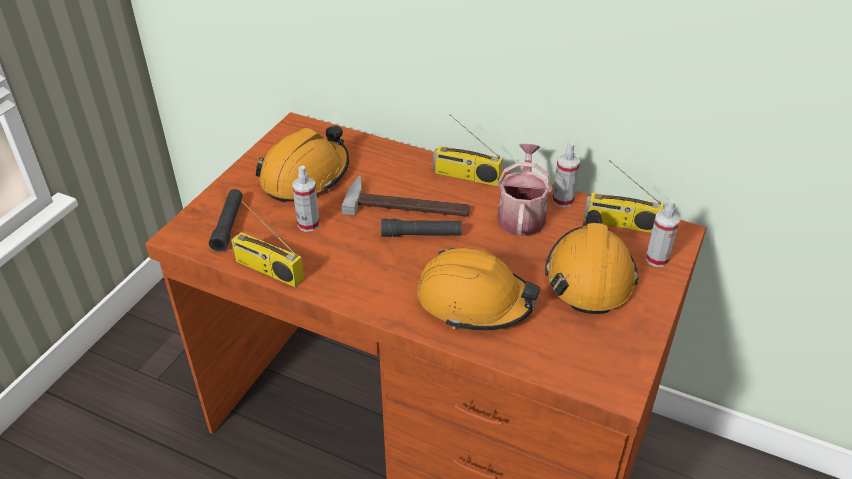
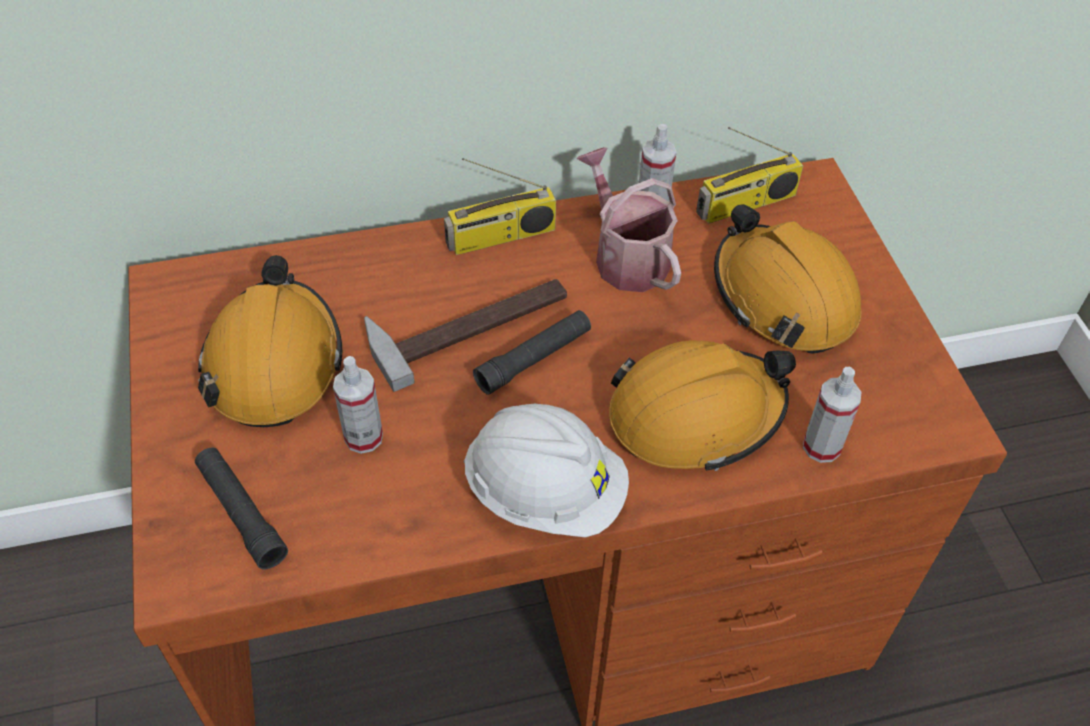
camera: 40 degrees left, 10 degrees up
(267, 270) = (382, 547): radio -> none
(361, 291) = (545, 493): none -> white hard hat
(657, 259) = (827, 230): spray bottle -> spray bottle (821, 447)

